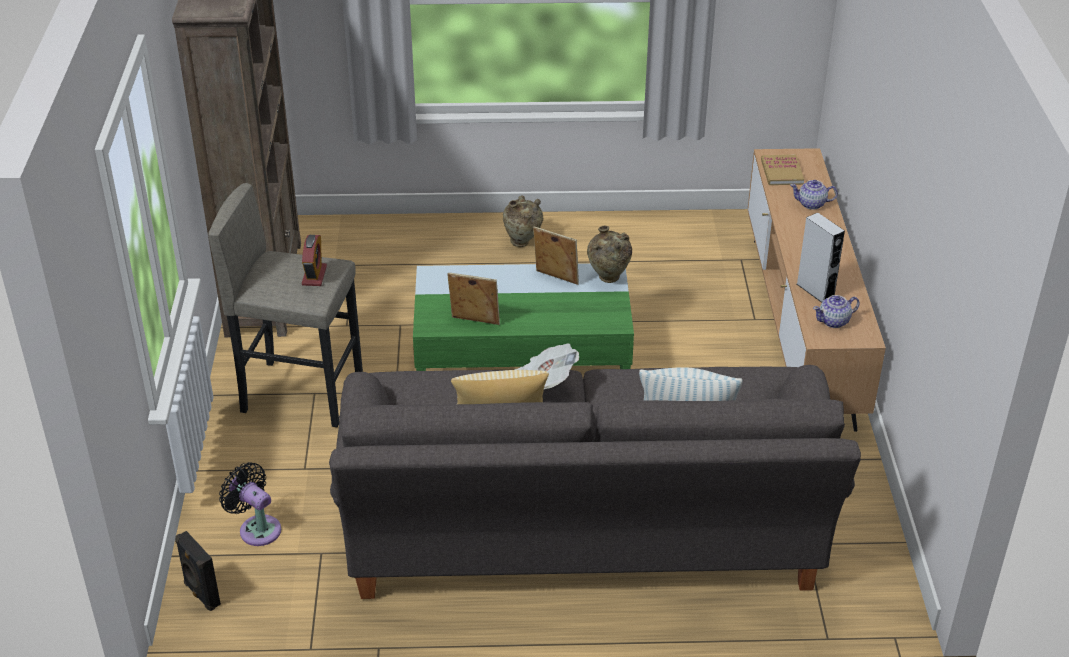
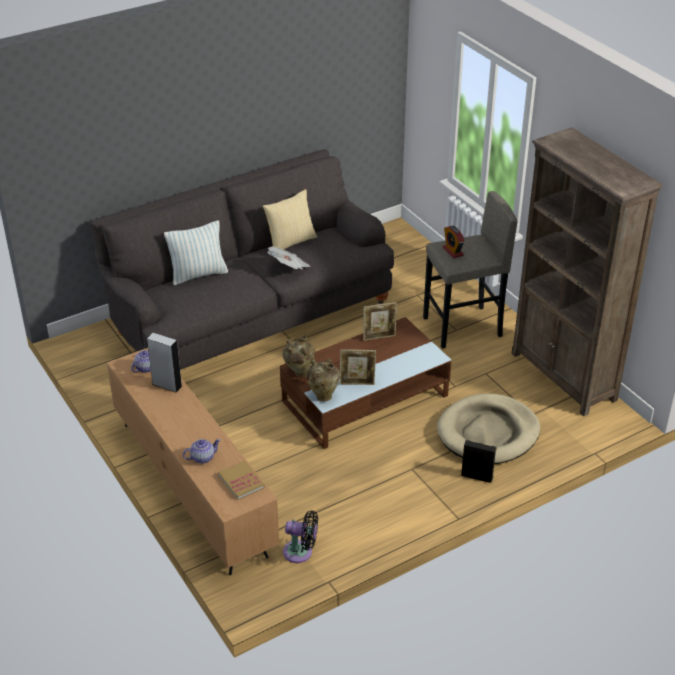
camera: 150 degrees right, 0 degrees up
(201, 594) = (401, 236): black speaker -> black speaker (477, 476)
(257, 528) = (408, 265): black fan -> black fan (301, 552)
(421, 265) = (488, 433): none -> beige dog bed
(522, 243) = (439, 480): beige vase -> beige vase (299, 373)
(522, 351) = (365, 398): green coffee table -> brown coffee table

